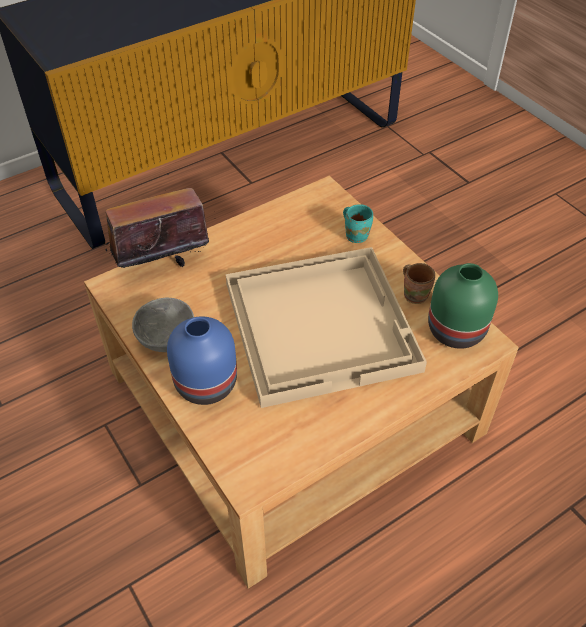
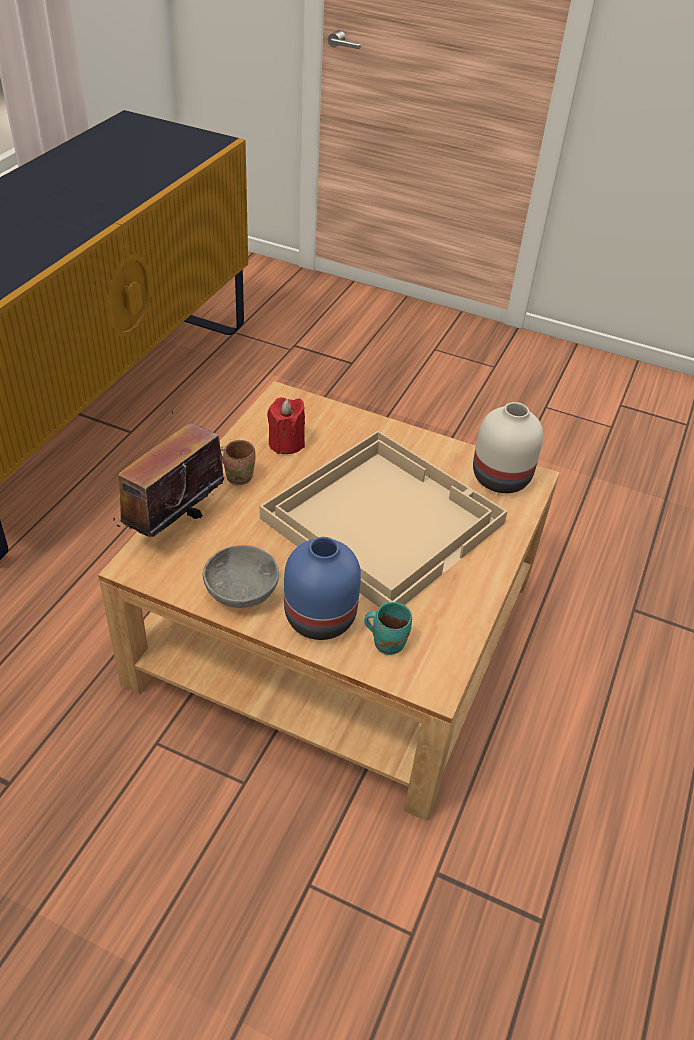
camera: 35 degrees left, 5 degrees down
(296, 231) = (286, 443): none -> red candle
(356, 235) = (347, 427): turquoise mug -> turquoise mug (387, 641)
(415, 294) = (443, 460): brown mug -> brown mug (238, 476)
(455, 329) = (499, 477): green vase -> white vase

